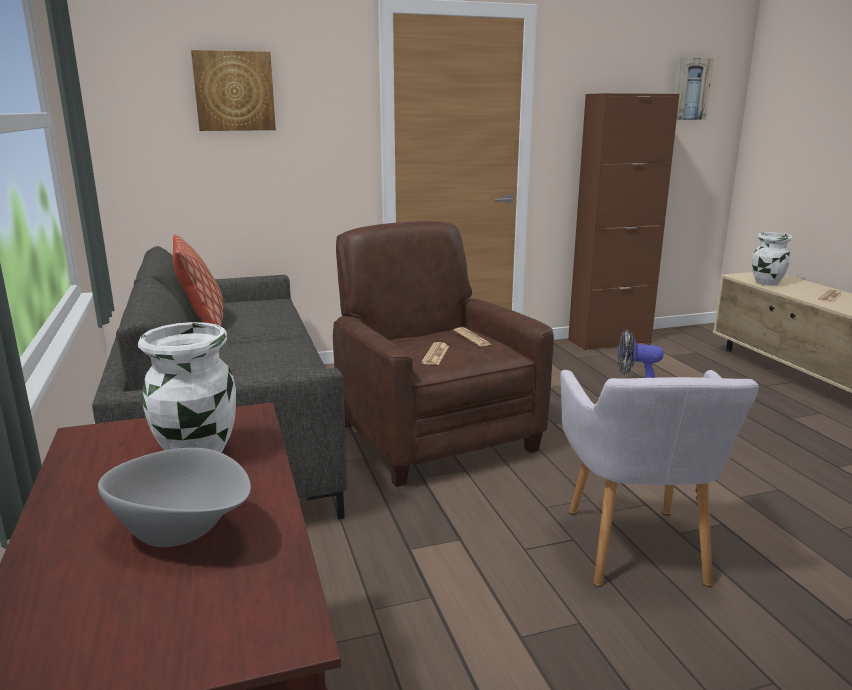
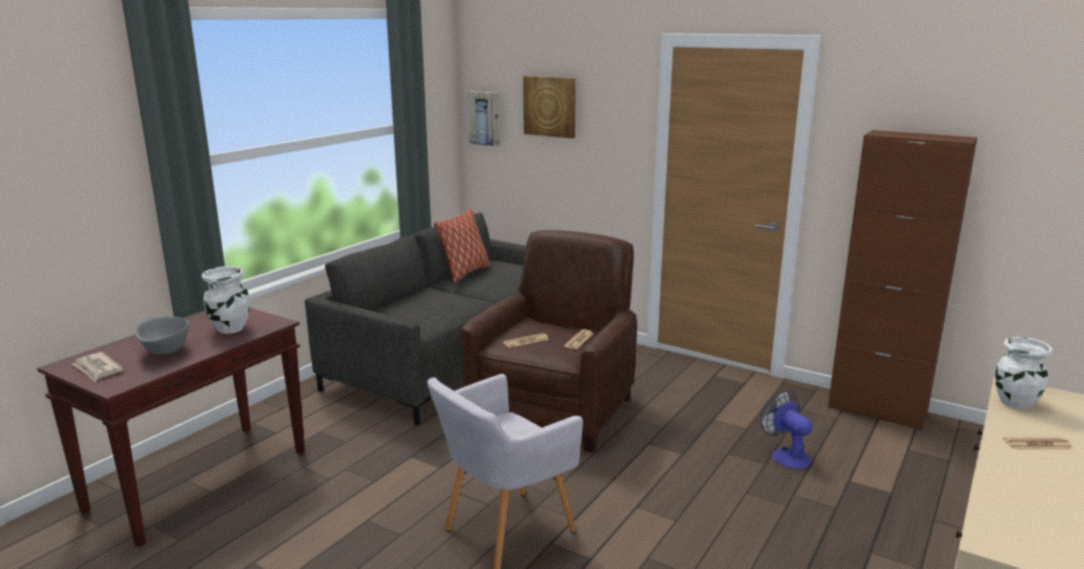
camera: 50 degrees right, 0 degrees up
(132, 639) = (97, 369): none -> newspaper
(689, 89) = (1039, 134): picture -> picture (485, 118)

